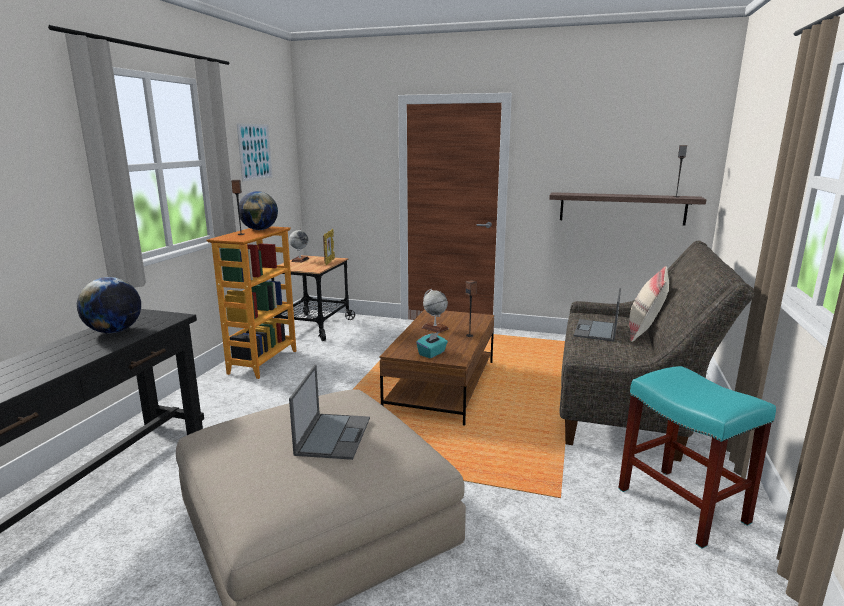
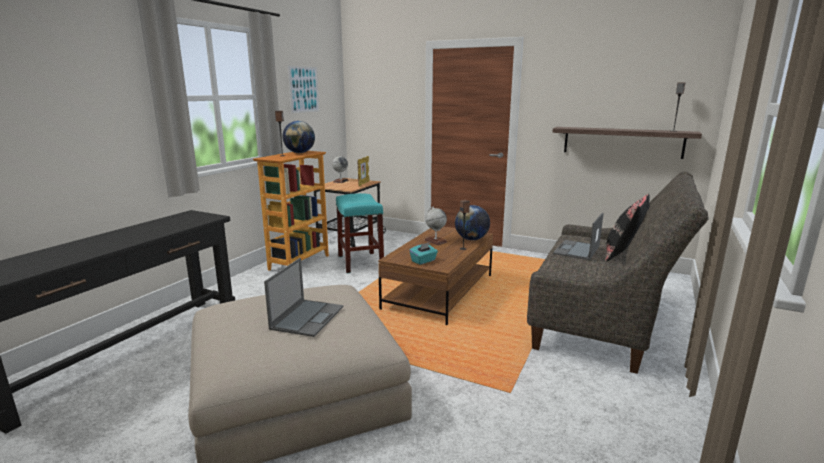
camera: 10 degrees right, 0 degrees up
(114, 331) = (163, 225): globe -> globe (471, 239)
(645, 332) = (623, 254): beige pillow -> black pillow
(683, 506) = (625, 412): turquoise stool -> turquoise stool (361, 262)

